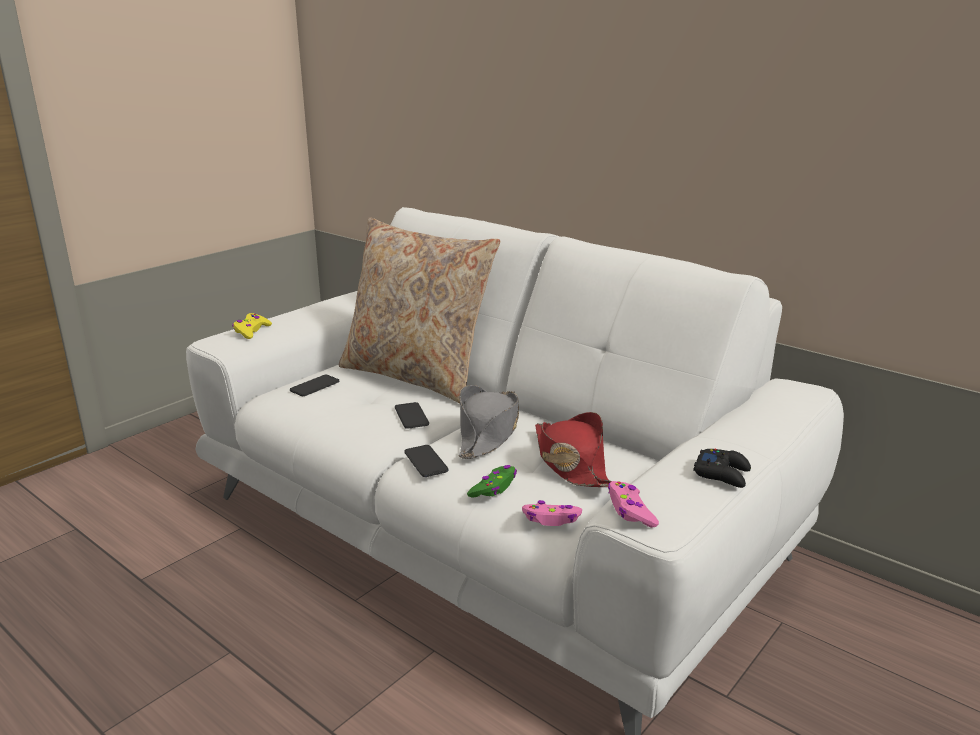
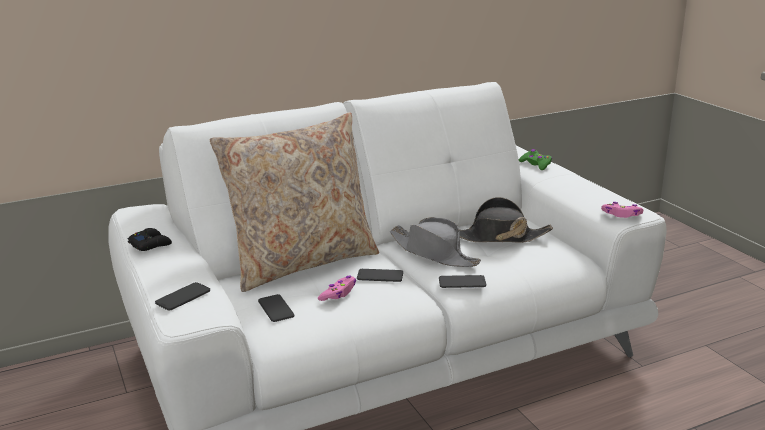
camera: 65 degrees left, 0 degrees up
(251, 331) = (183, 297): yellow game controller -> phone
(493, 488) = (515, 267): green game controller -> green game controller (536, 164)
(551, 519) = (565, 257): pink game controller -> pink game controller (338, 293)
(571, 463) = (498, 237): red hat -> black hat
(722, 474) = (591, 186): black game controller -> black game controller (150, 244)

